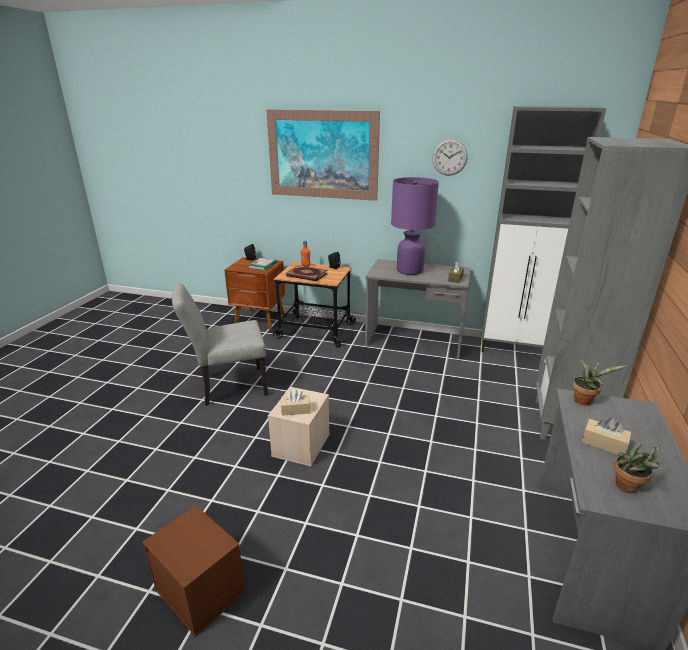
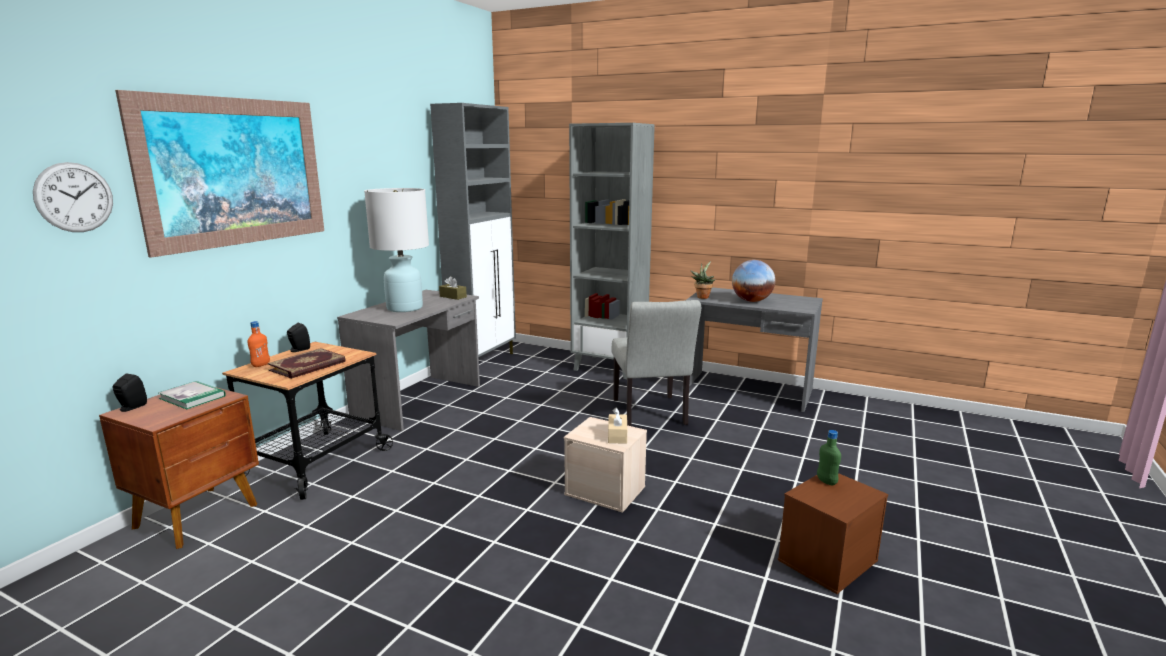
camera: 80 degrees left, 10 degrees down
(212, 538) = (826, 481): none -> green bottle
(228, 386) = (431, 551): grey chair -> grey chair (651, 414)
(409, 270) = (404, 308): purple table lamp -> white table lamp
(449, 157) = (387, 162): wall clock -> wall clock (74, 197)
(604, 444) = (751, 301): beige tissue box -> globe
(629, 488) = (792, 303): potted plant -> none

